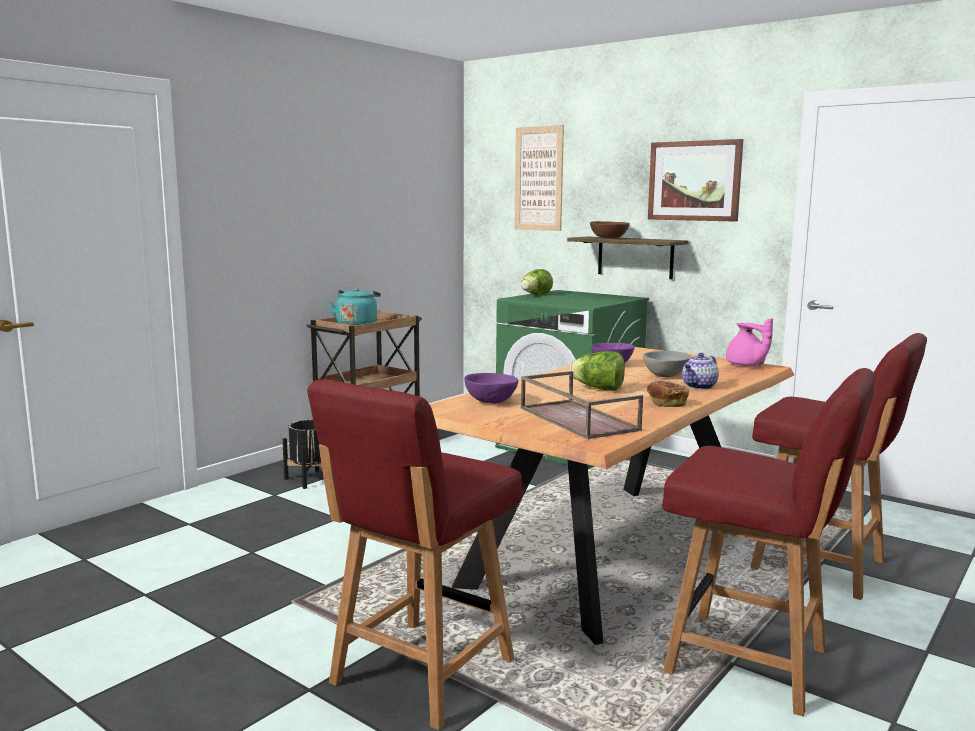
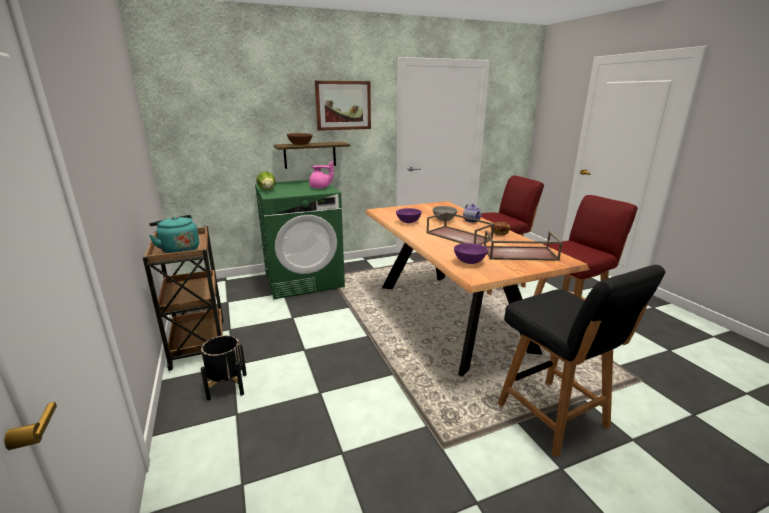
camera: 60 degrees left, 10 degrees up
(420, 674) = (553, 417): red chair -> black chair
(538, 178) = (224, 104): picture -> none
(598, 389) = (459, 236): lettuce -> brown tray
(746, 365) = (437, 205): pink teapot -> pink teapot (320, 188)

